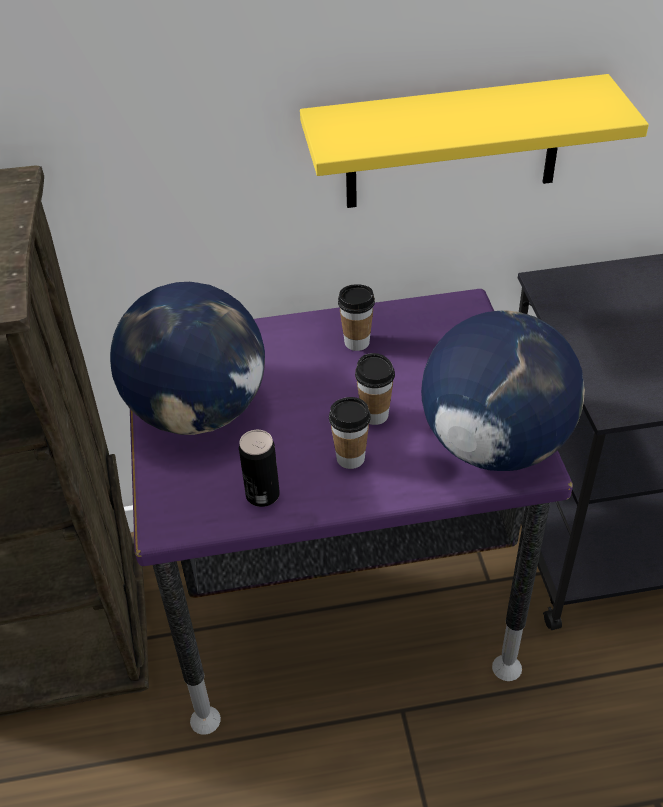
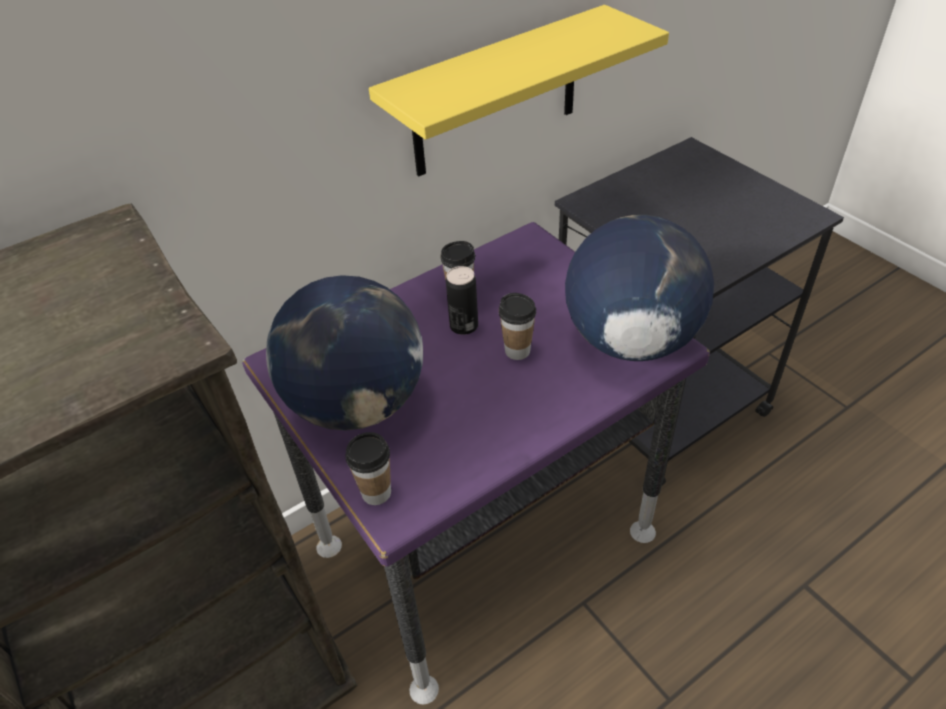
camera: 25 degrees left, 0 degrees up
(262, 494) = (467, 454): can -> can (464, 326)
(350, 458) = (522, 394): cup -> cup (376, 493)

